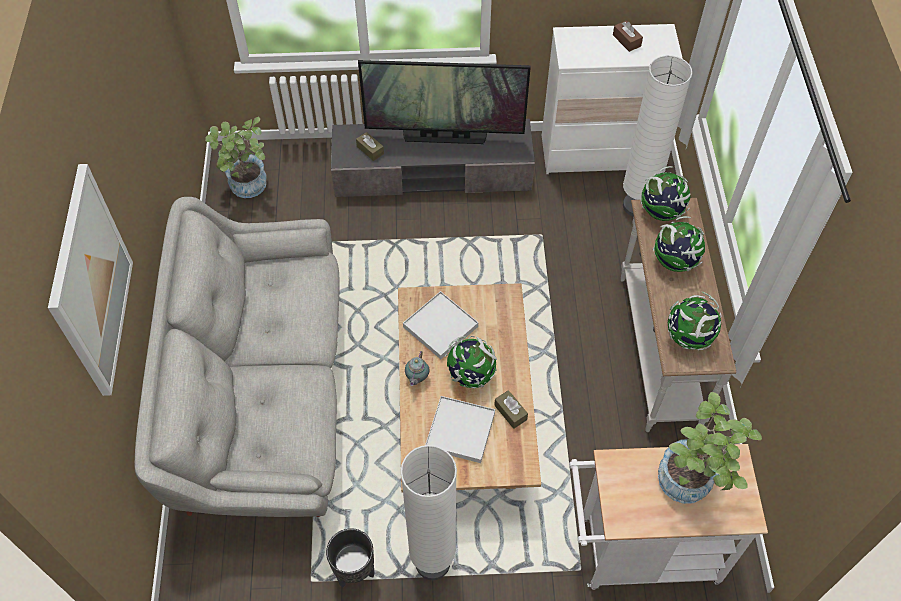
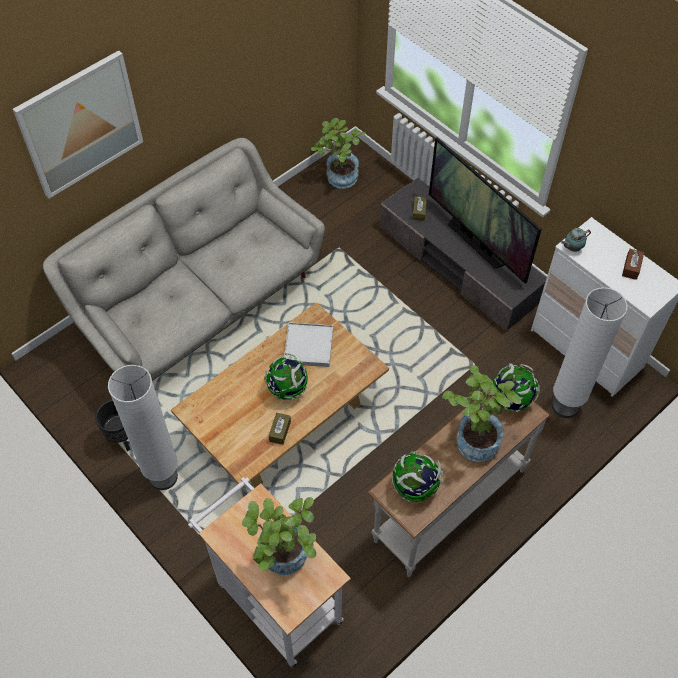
camera: 50 degrees right, 0 degrees up
(416, 378) = (257, 361): teapot -> teapot (572, 248)
(460, 430) = (240, 412): white tray -> none
(675, 262) = (474, 437): globe -> potted plant

